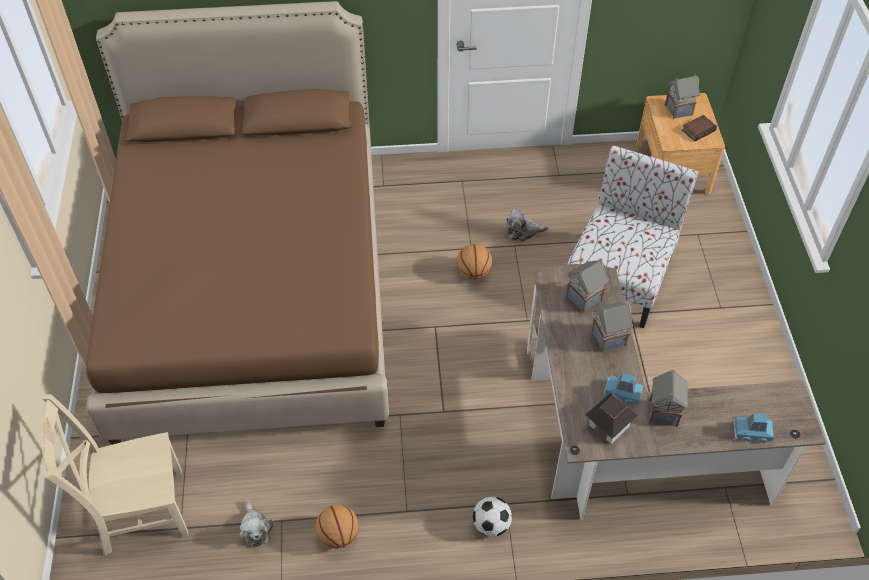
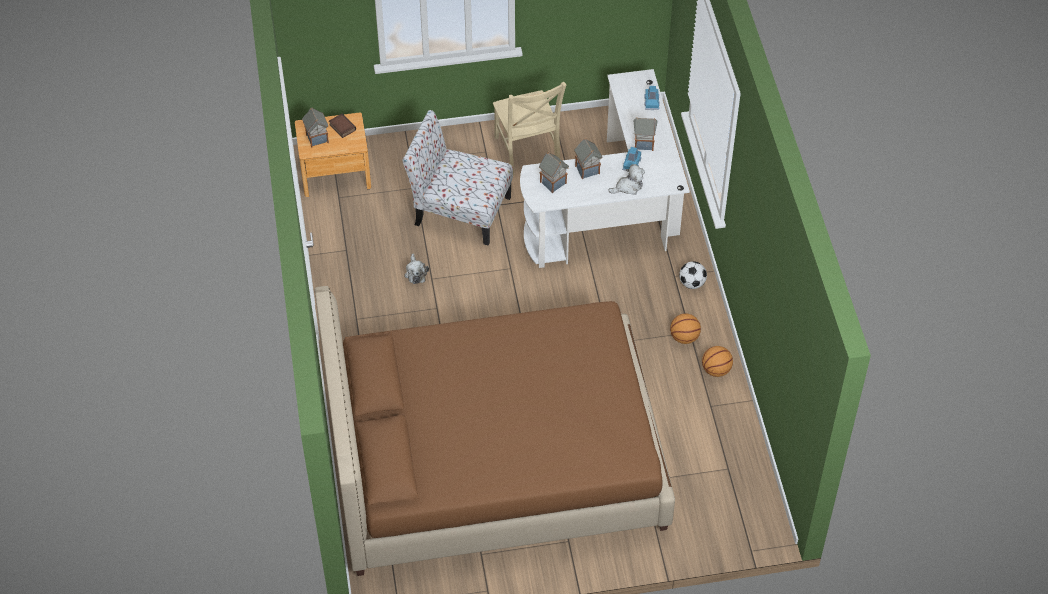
camera: 95 degrees left, 0 degrees up
(138, 511) = (719, 498): beige chair -> beige chair (527, 152)
(255, 528) = (720, 421): plush toy -> plush toy (628, 187)
(474, 273) = (464, 304): basketball -> basketball (684, 337)
(608, 426) = (659, 171): toy house -> none
(622, 441) = (613, 212): brown desk -> white desk

